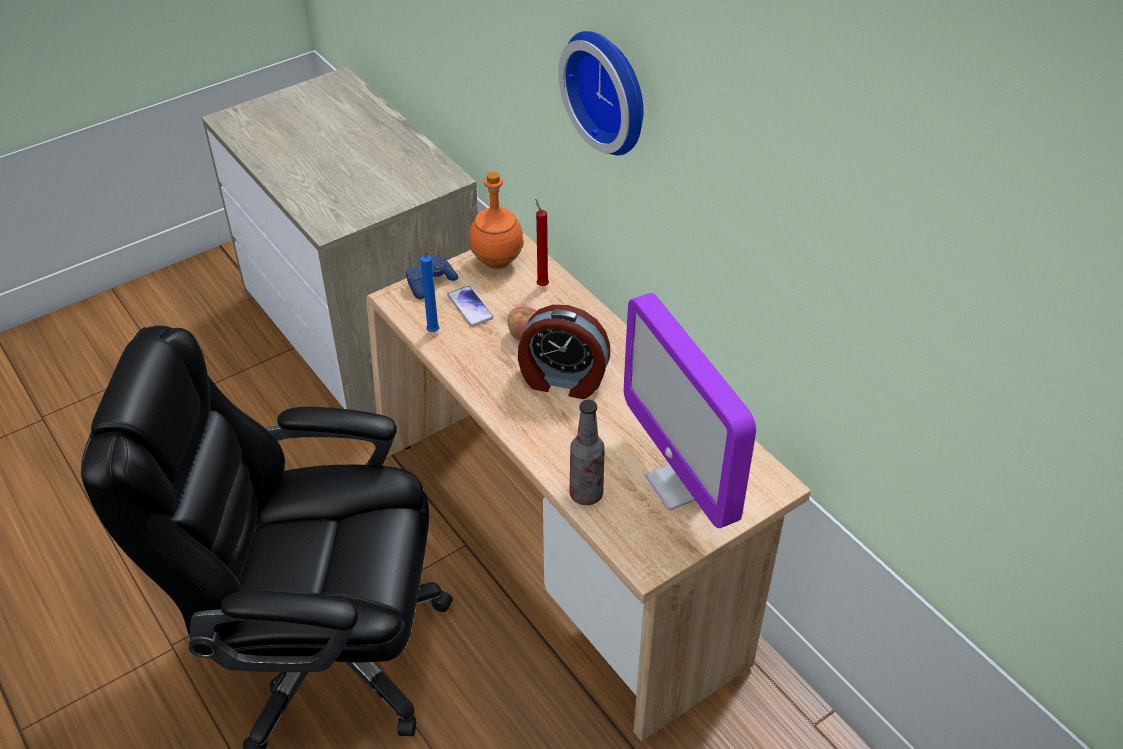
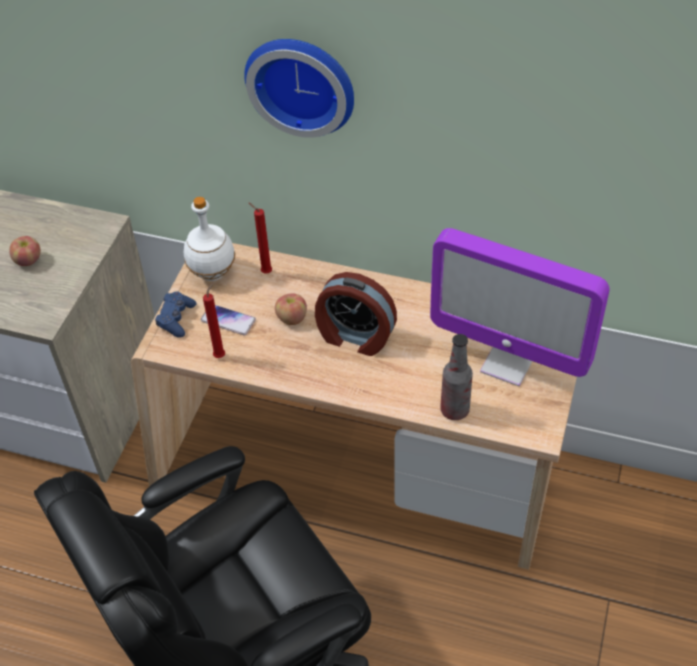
camera: 35 degrees left, 5 degrees up
(364, 177) = (28, 260): none -> apple
(435, 331) = (221, 355): blue candle -> red candle
(496, 262) = (212, 273): orange bottle -> white bottle
(563, 380) = (355, 337): alarm clock -> alarm clock turned 45 degrees clockwise

